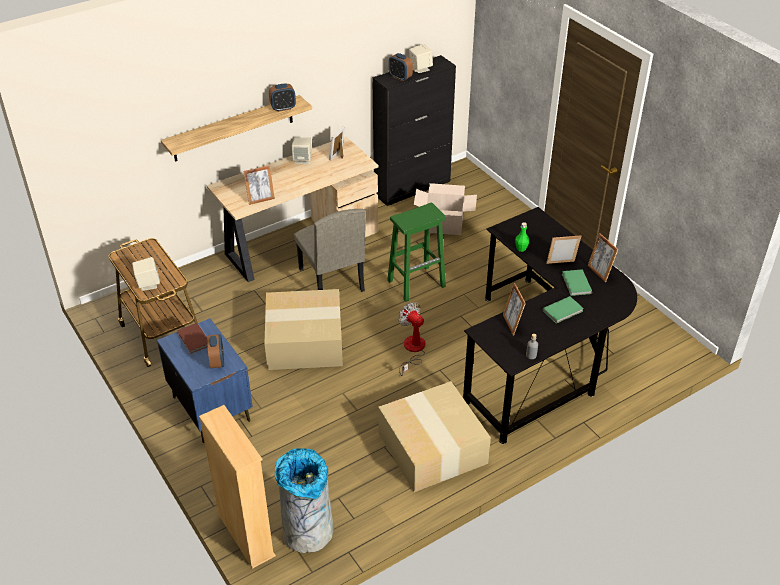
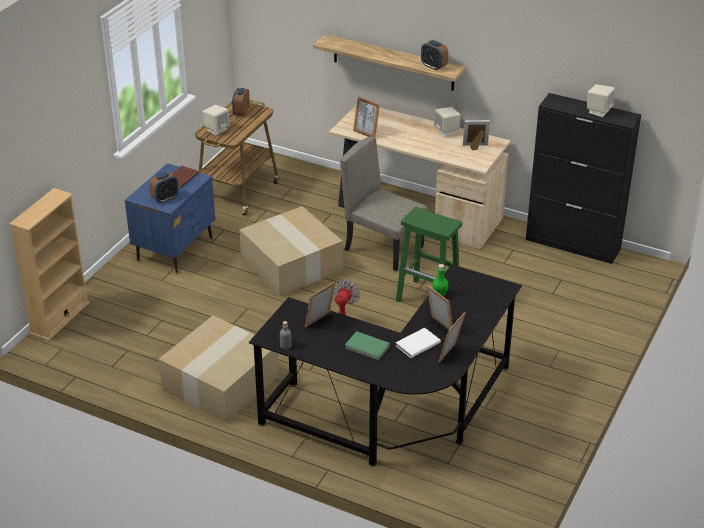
camera: 60 degrees right, 5 degrees down
(307, 531) = (82, 347): grey trash can -> none
(331, 280) = (384, 248): beige chair -> beige chair turned 90 degrees clockwise
(400, 77) = (567, 106): alarm clock -> alarm clock (241, 112)
(443, 225) = (534, 284): cardboard box -> none
(575, 284) = (416, 344): green book -> white book

